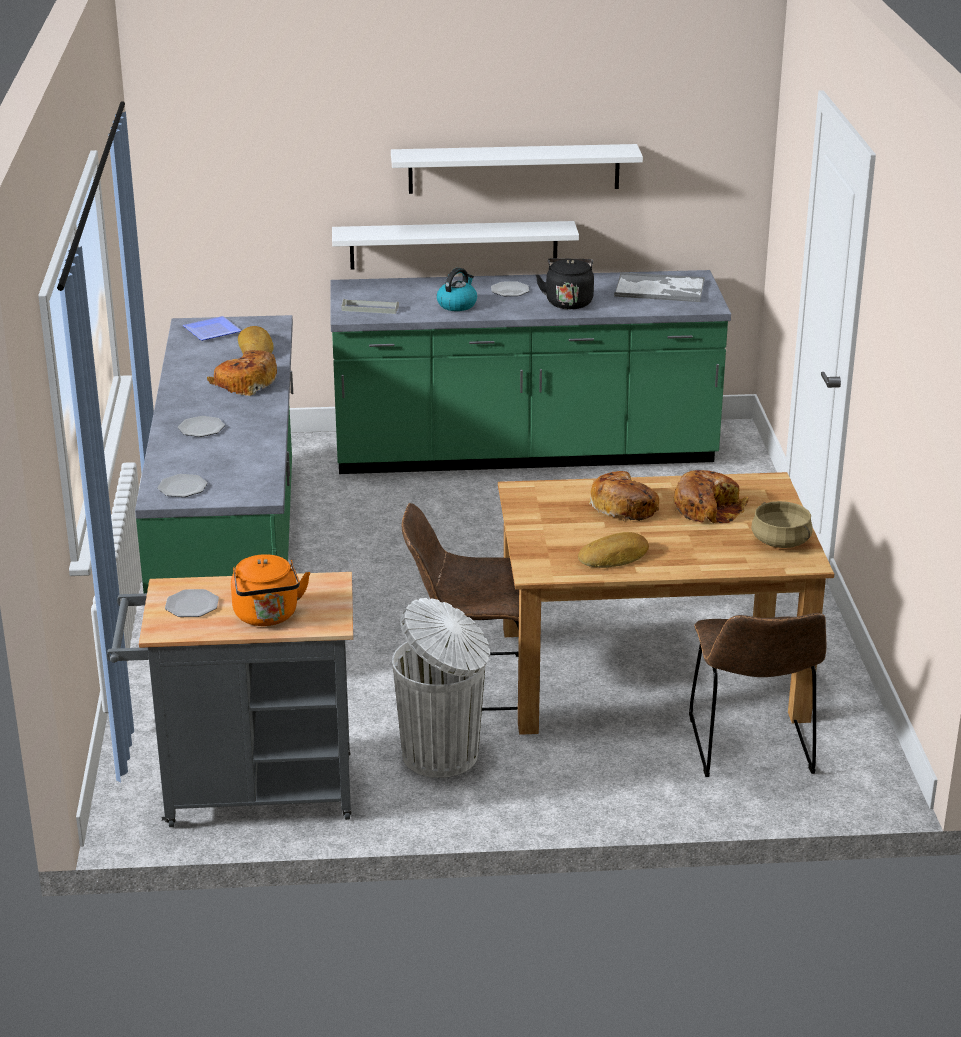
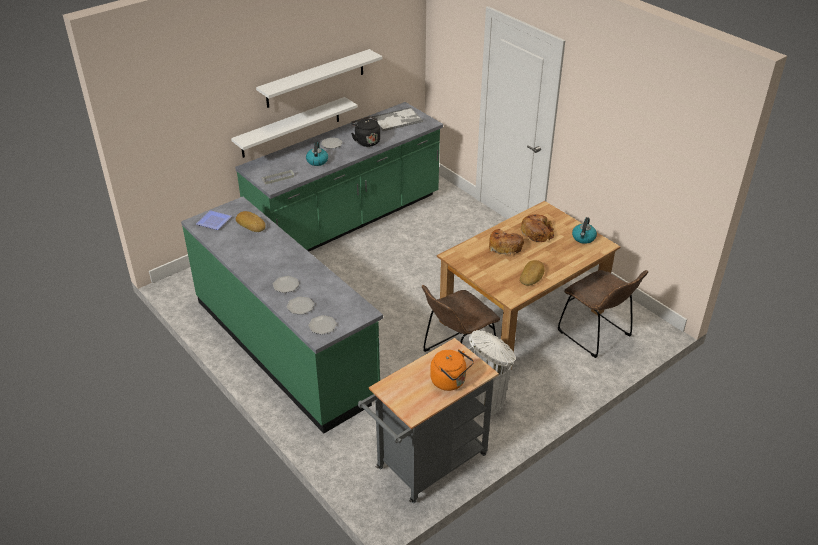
camera: 35 degrees left, 10 degrees up
(192, 606) = (409, 393): plate -> plate (300, 306)
(244, 383) = (272, 248): bread -> none
(781, 541) = (583, 238): beige cooking pot -> kettle

